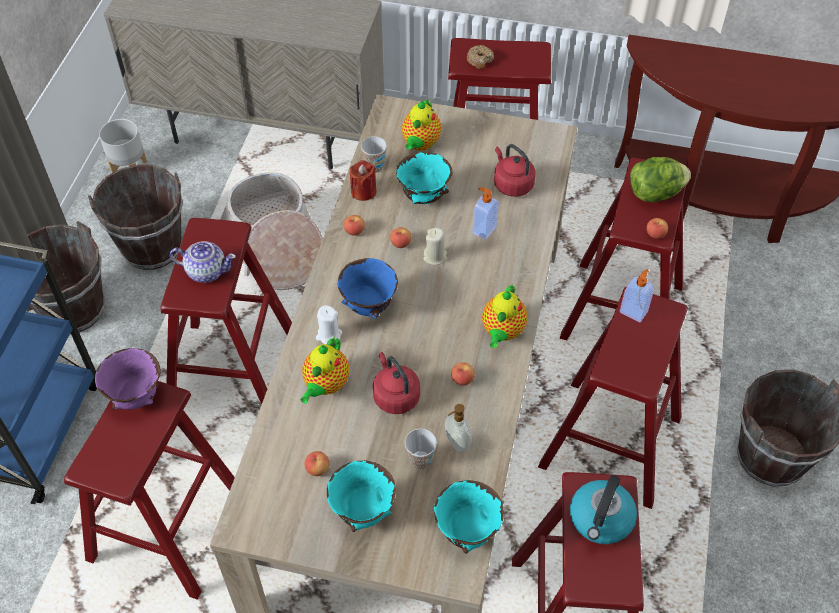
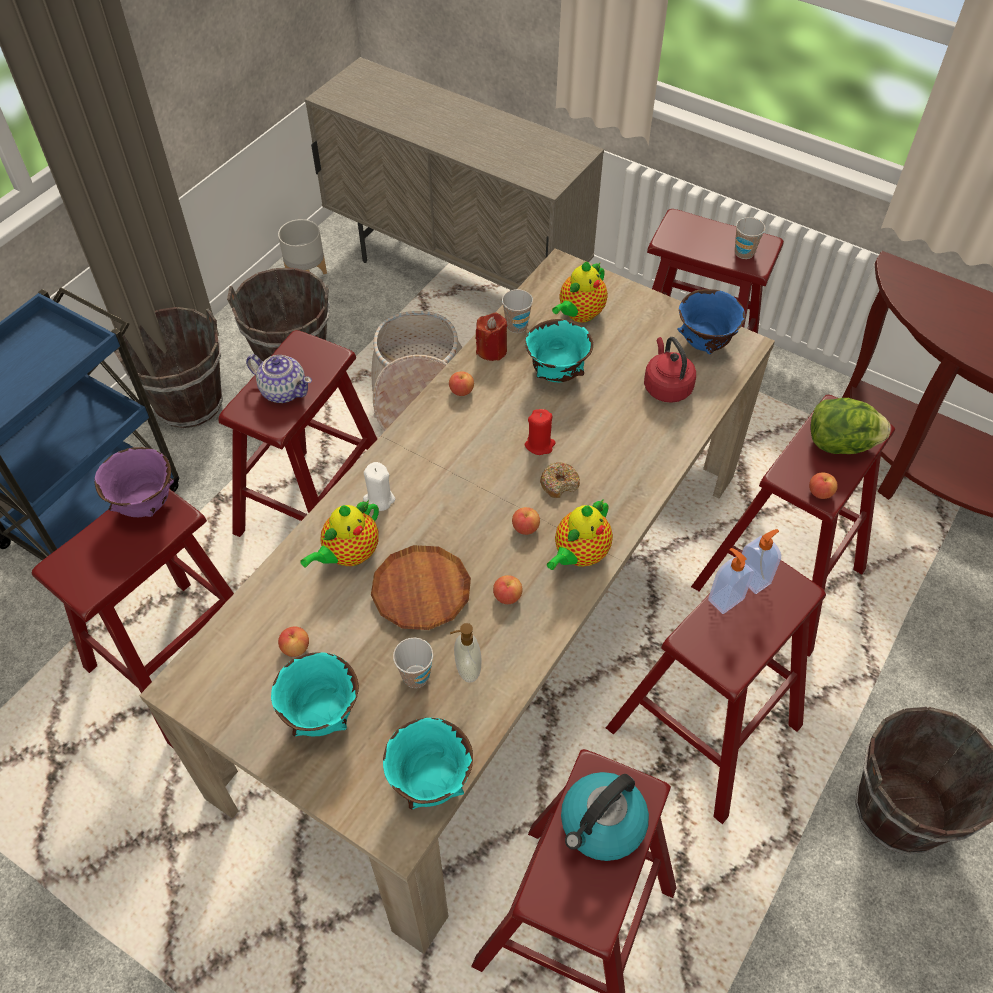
camera: 20 degrees right, 0 degrees up
(369, 307) = (439, 480): blue bowl -> blue bowl (705, 345)
(395, 395) = (421, 591): red kettle -> brown plate
(400, 243) = (507, 419): apple -> apple (525, 528)
(435, 256) = (540, 445): beige candle -> red candle
(479, 60) = (691, 239): donut -> donut (559, 484)
(483, 229) = (610, 429): soap dispenser -> soap dispenser (725, 598)
(525, 61) = (744, 253): none -> cup

